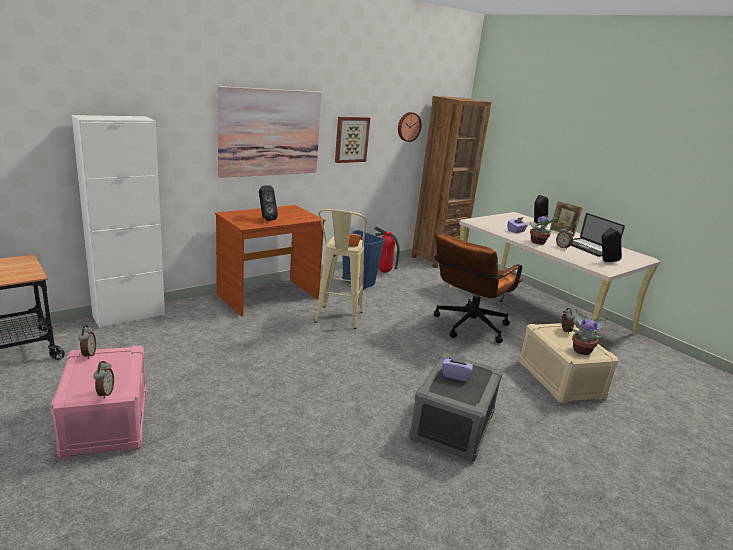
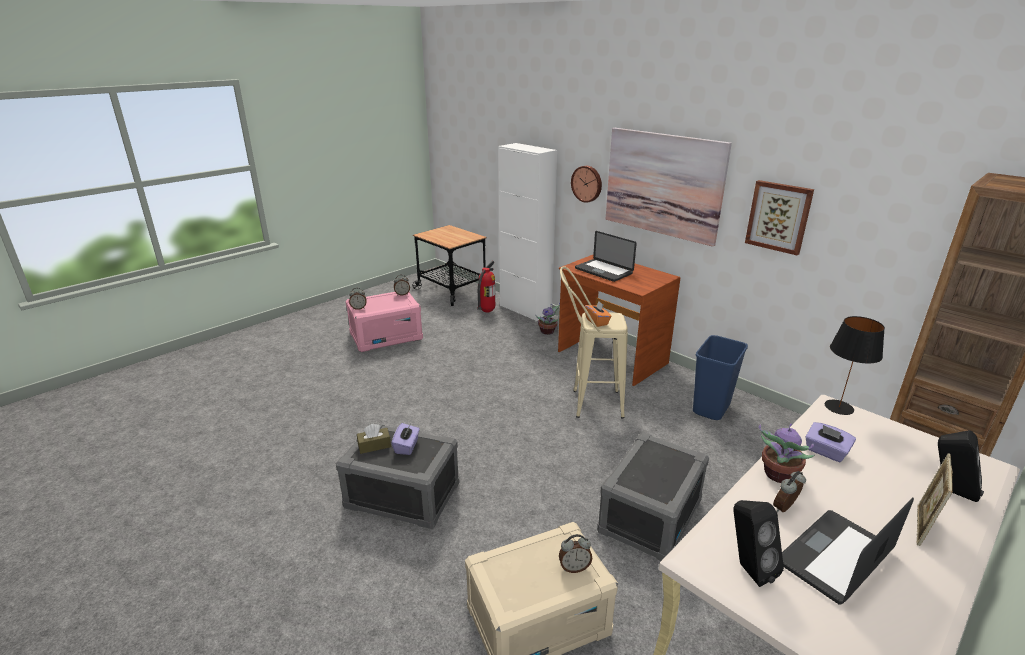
camera: 85 degrees right, 5 degrees up
(266, 219) = (603, 271): black speaker -> laptop
(384, 272) = (779, 427): fire extinguisher -> fire extinguisher (487, 311)
(408, 126) = (909, 221): wall clock -> wall clock (587, 183)
(456, 392) = (374, 445): none -> brown tissue box
(467, 328) = (650, 515): brown office chair -> grey storage box
(476, 220) = (839, 407): none -> black table lamp
(582, 350) = (508, 578): potted plant -> potted plant (548, 332)

